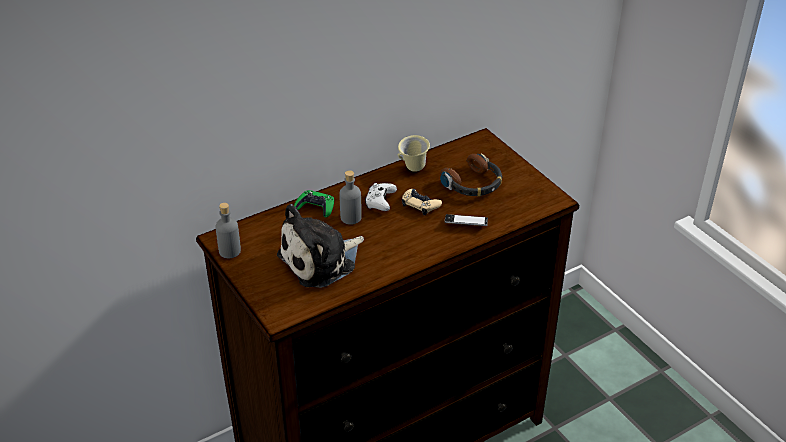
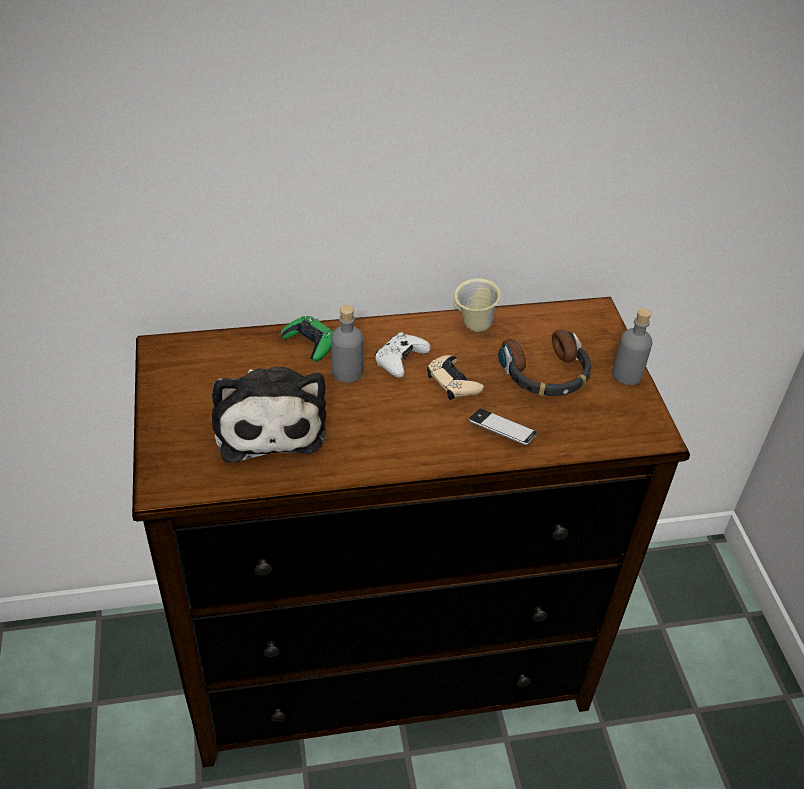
camera: 20 degrees right, 5 degrees up
(230, 251) = (162, 370): grey bottle -> grey bottle (627, 374)
(321, 261) = (269, 423): plush toy -> plush toy turned 90 degrees counterclockwise

